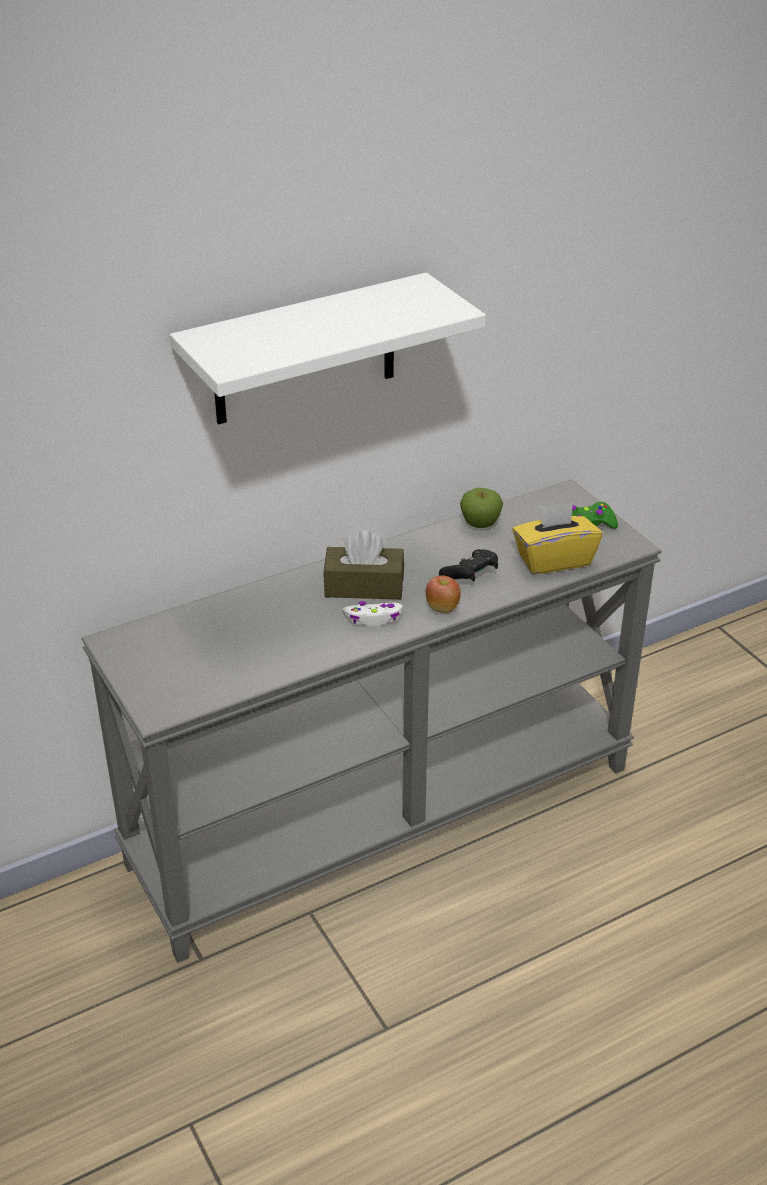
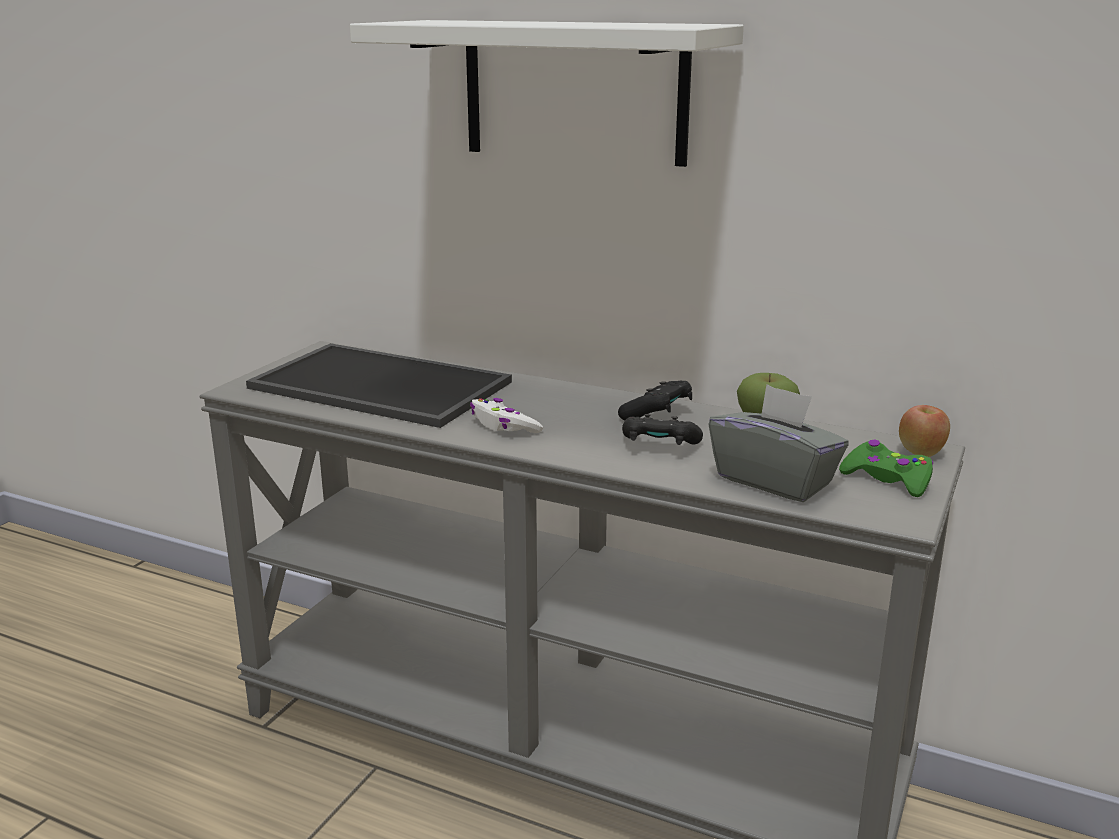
camera: 55 degrees right, 15 degrees down
(232, 645) = (376, 386): none -> tray
(364, 586) = (553, 407): brown tissue box -> none
(421, 553) = (657, 415): none -> black game controller
(442, 608) = (573, 451): apple -> apple (921, 453)
(554, 560) = (774, 480): yellow tissue box -> grey tissue box

